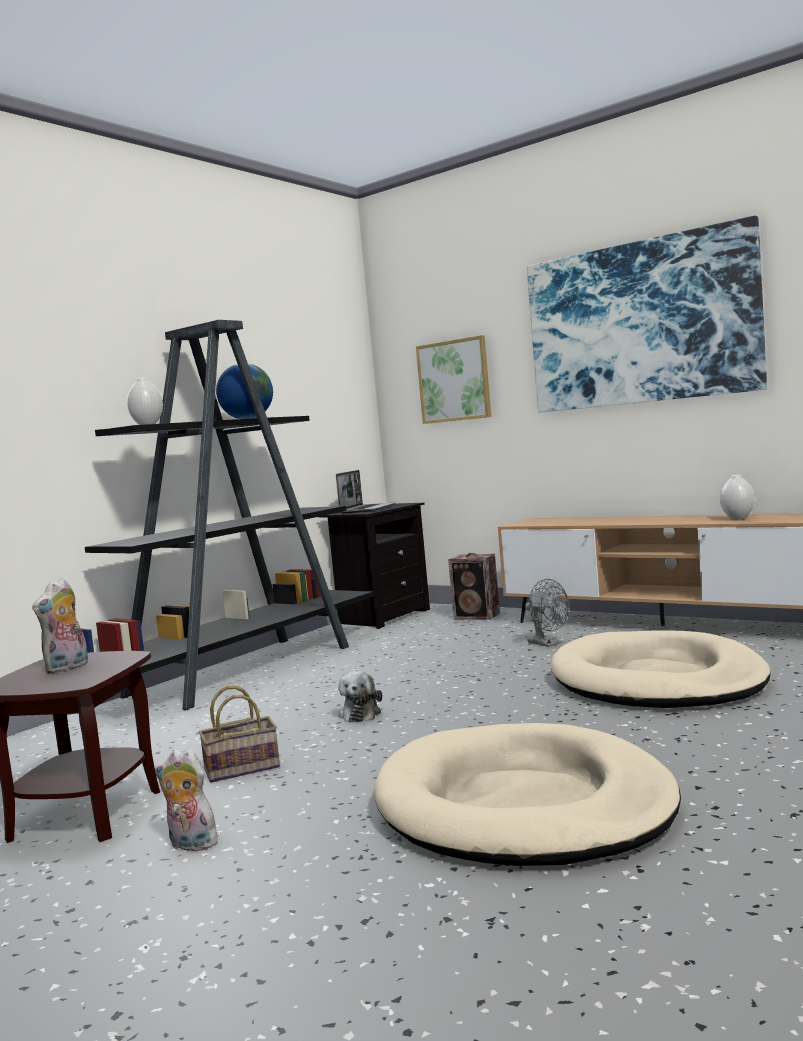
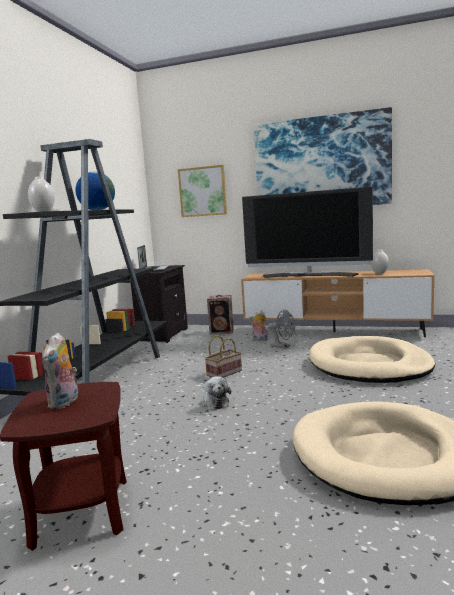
camera: 20 degrees left, 5 degrees up
(190, 845) = (193, 525): plush toy -> plush toy (259, 340)
(243, 768) = (173, 453): basket -> basket (224, 373)
(611, 522) = (309, 275): none -> television

